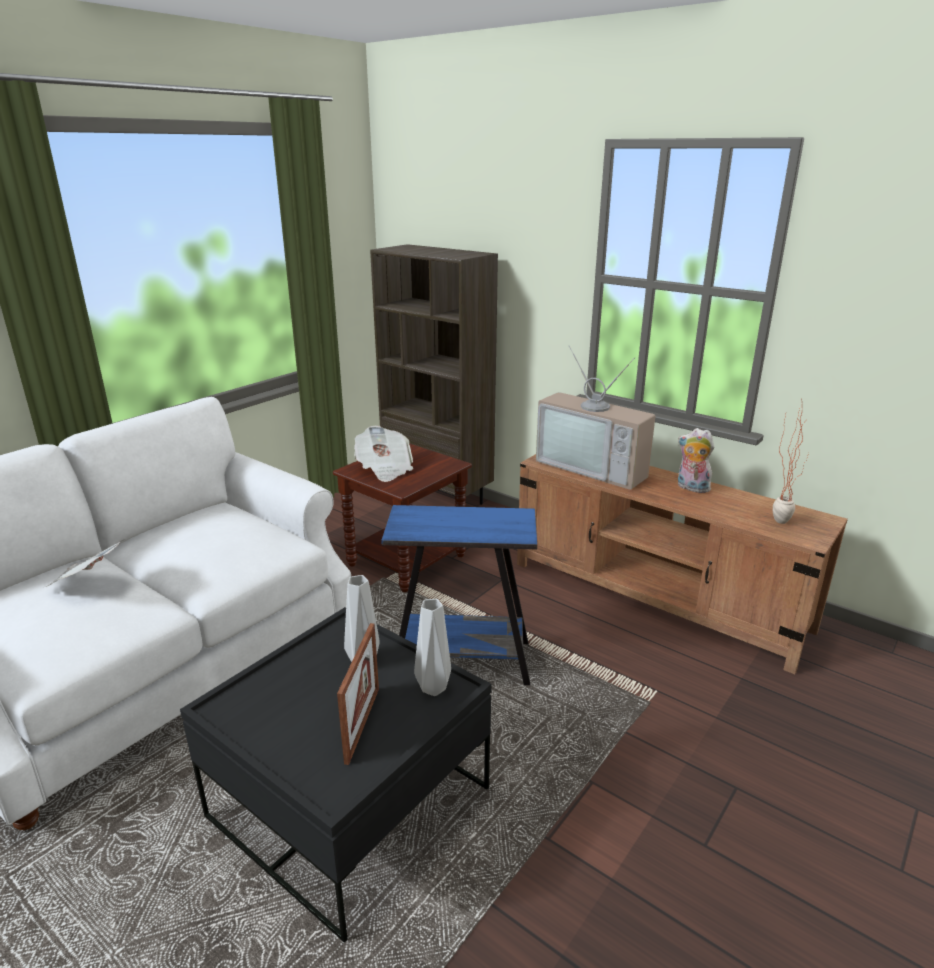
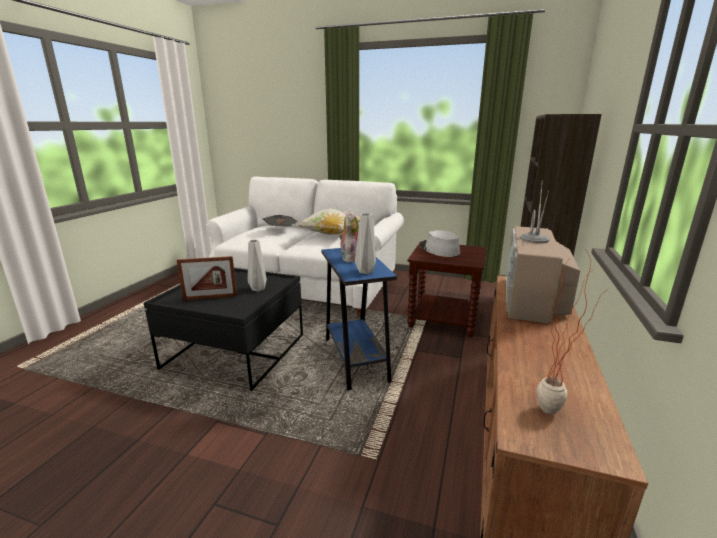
camera: 70 degrees right, 5 degrees down
(199, 532) = (331, 234): none -> pillow
(384, 469) = (439, 249): newspaper -> grey hat
(434, 689) = (239, 308): grey vase -> grey vase (365, 272)
(691, 488) = (558, 347): plush toy -> plush toy (350, 258)

